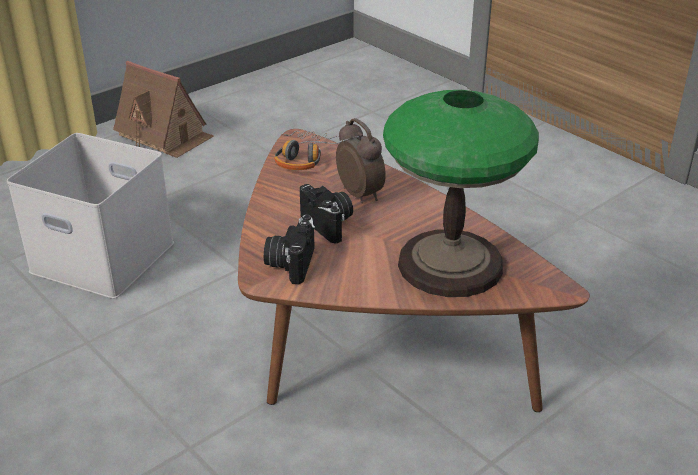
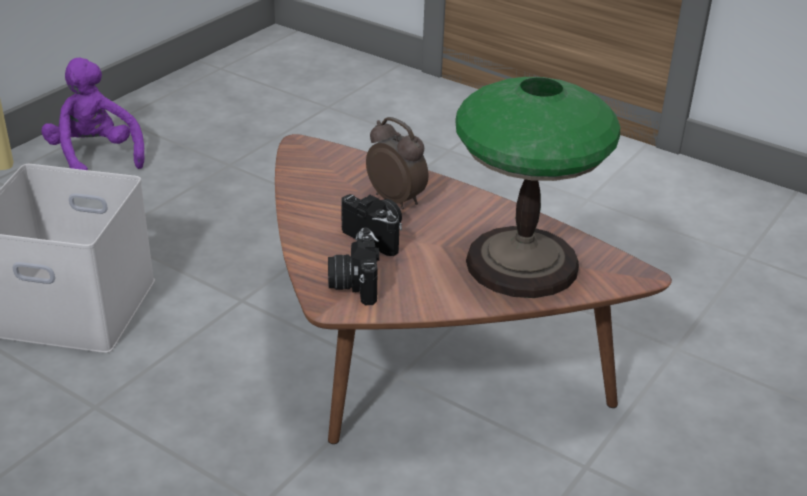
camera: 15 degrees left, 0 degrees up
(164, 135) = (95, 157): toy house -> purple plush toy
(304, 157) = (317, 166): headphones -> none

